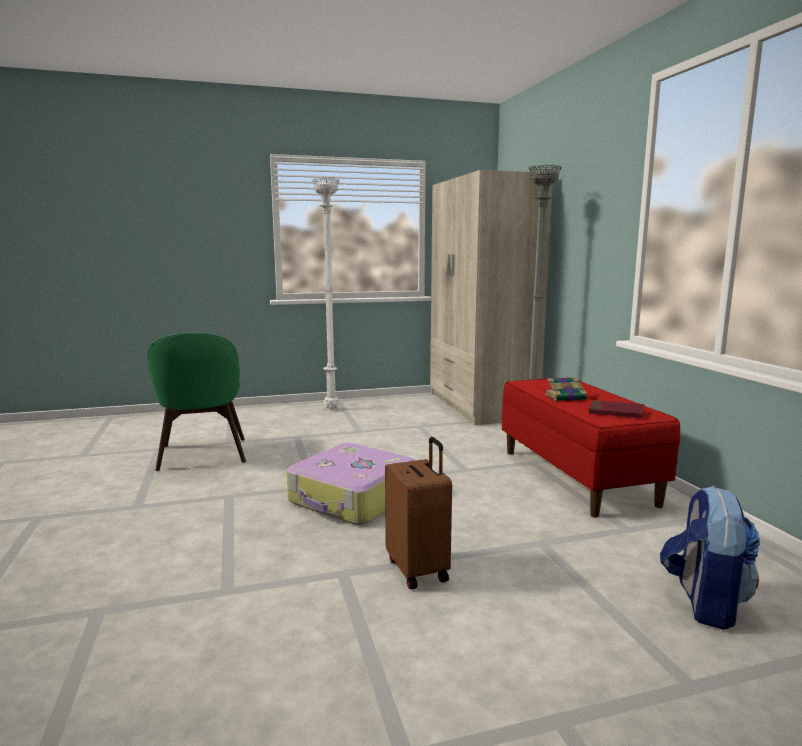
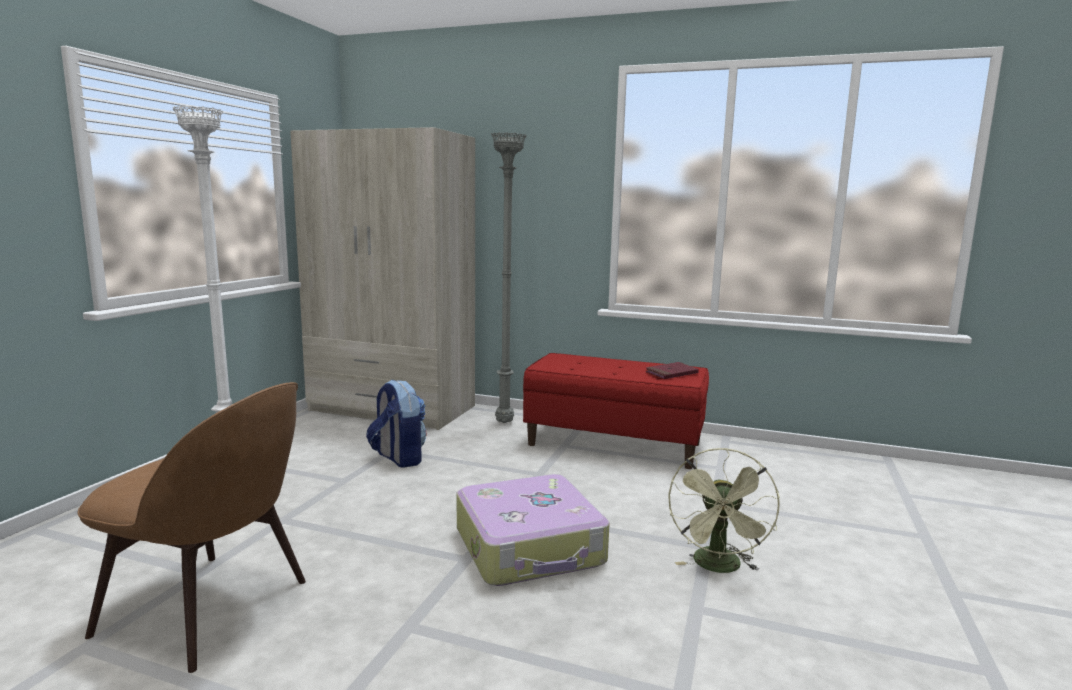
camera: 55 degrees left, 0 degrees up
(203, 455) = (210, 609): green chair -> brown chair
(419, 569) = (719, 567): brown suitcase -> green fan
(566, 397) = (610, 370): book -> none
(704, 602) = (834, 491): backpack -> backpack (398, 458)

